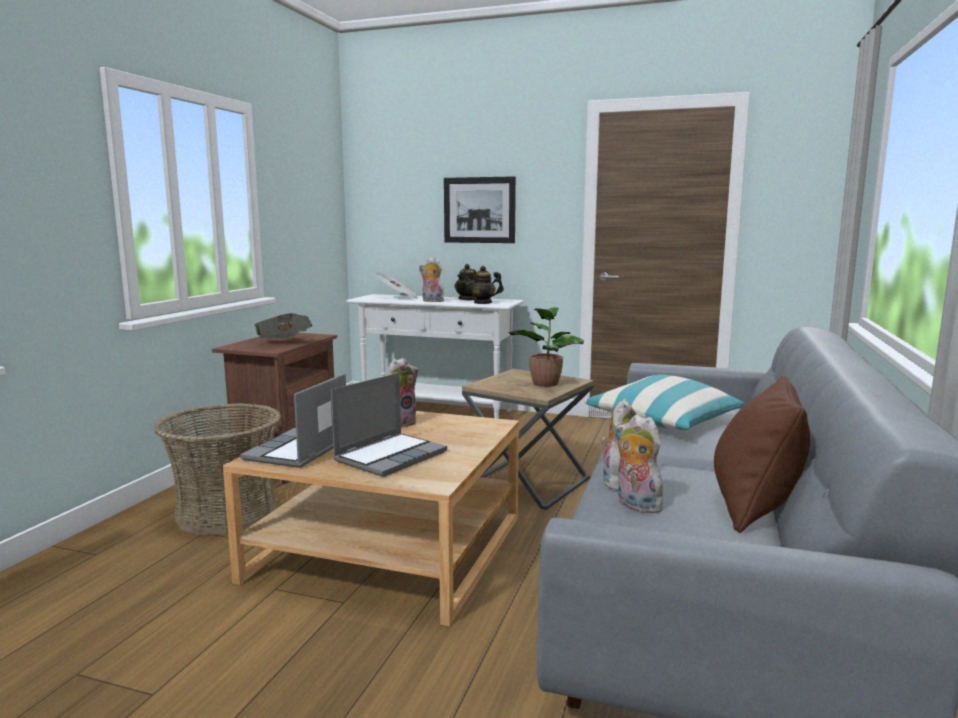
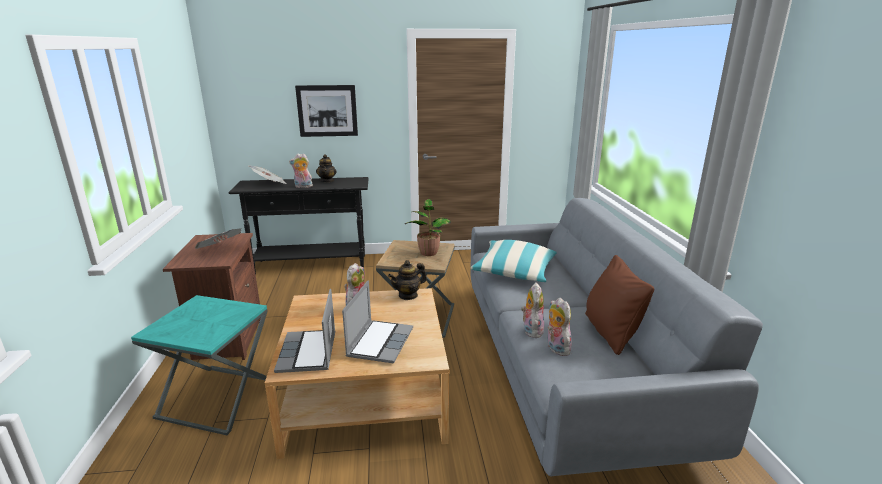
camera: 25 degrees left, 10 degrees up
(226, 513) = (218, 399): basket -> turquoise side table
(437, 411) = (311, 265): white console table -> black console table
(483, 302) = (344, 184): teapot -> teapot (408, 295)
(635, 505) = (555, 348): plush toy -> plush toy turned 45 degrees clockwise

